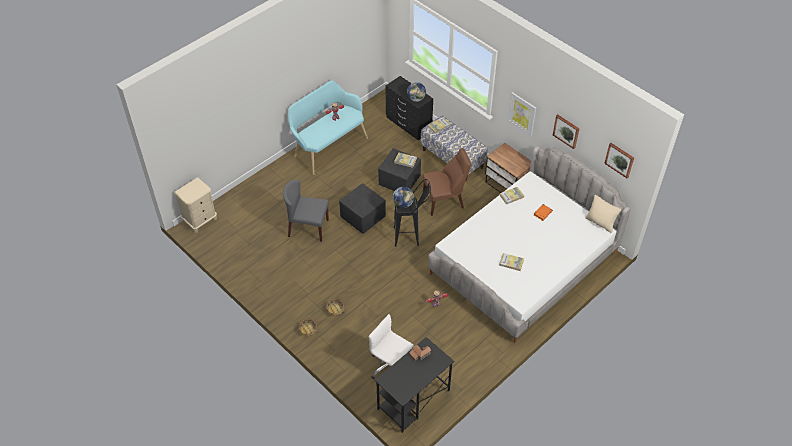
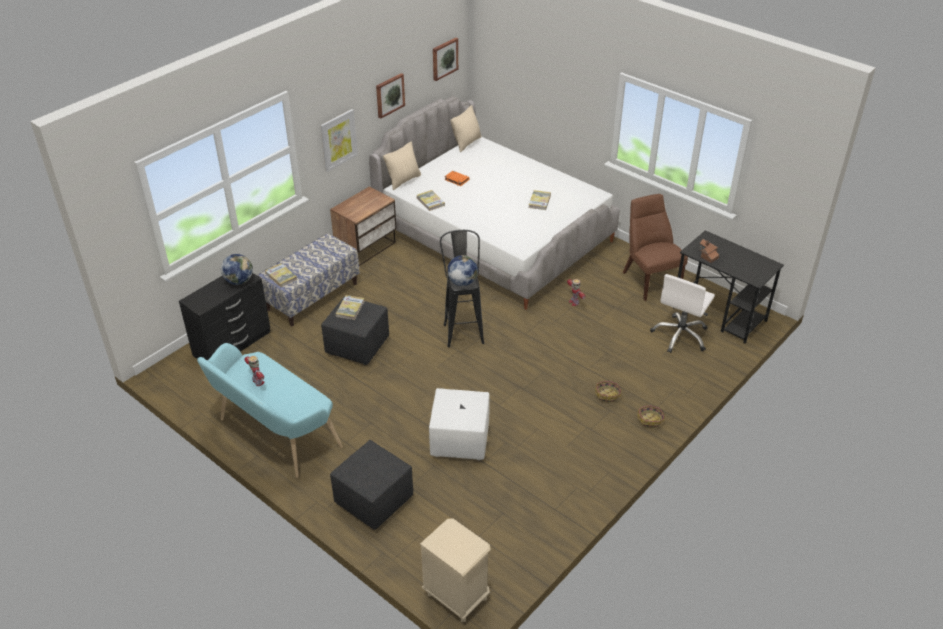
camera: 95 degrees left, 10 degrees down
(308, 228) = (459, 441): grey chair -> white ottoman
(363, 217) = (432, 380): black ottoman -> black ottoman (373, 501)
(445, 201) = (395, 300): brown chair -> brown chair (649, 280)
(541, 181) = (403, 180): none -> beige pillow

